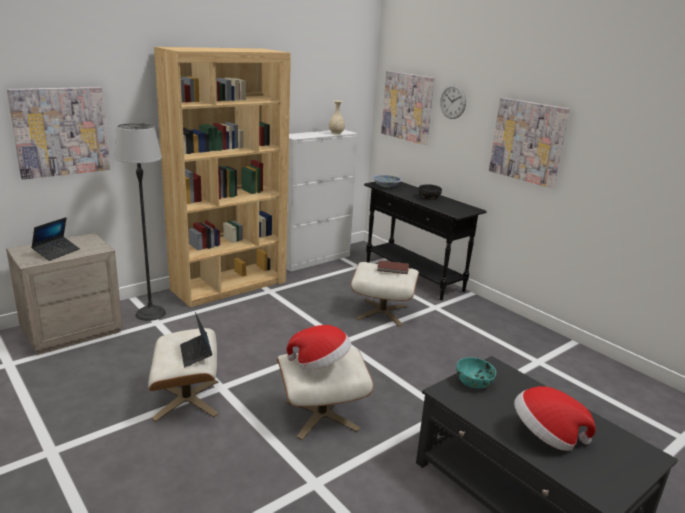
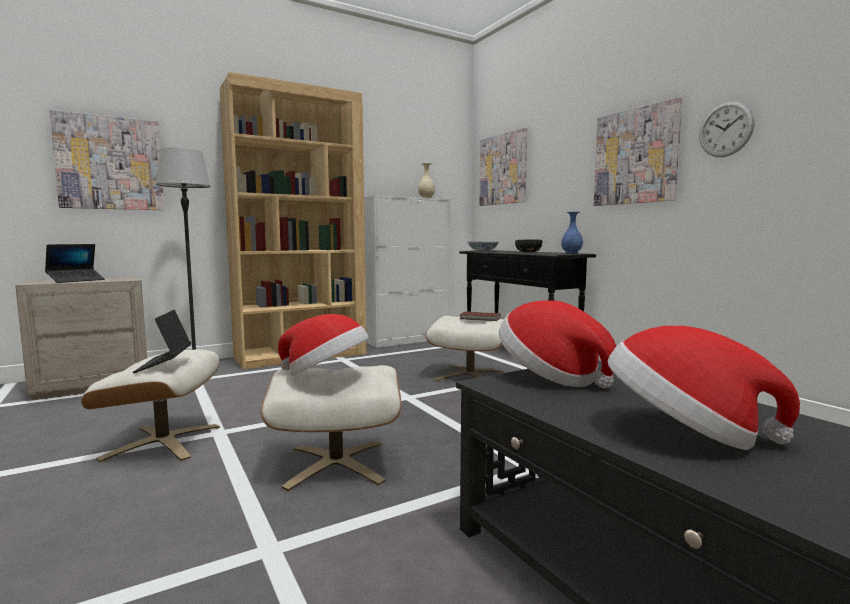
camera: 10 degrees right, 15 degrees down
(453, 101) = (547, 145): wall clock -> wall clock (725, 129)
(466, 207) = (571, 253): none -> blue vase
(474, 382) = (551, 377): turquoise bowl -> hat

